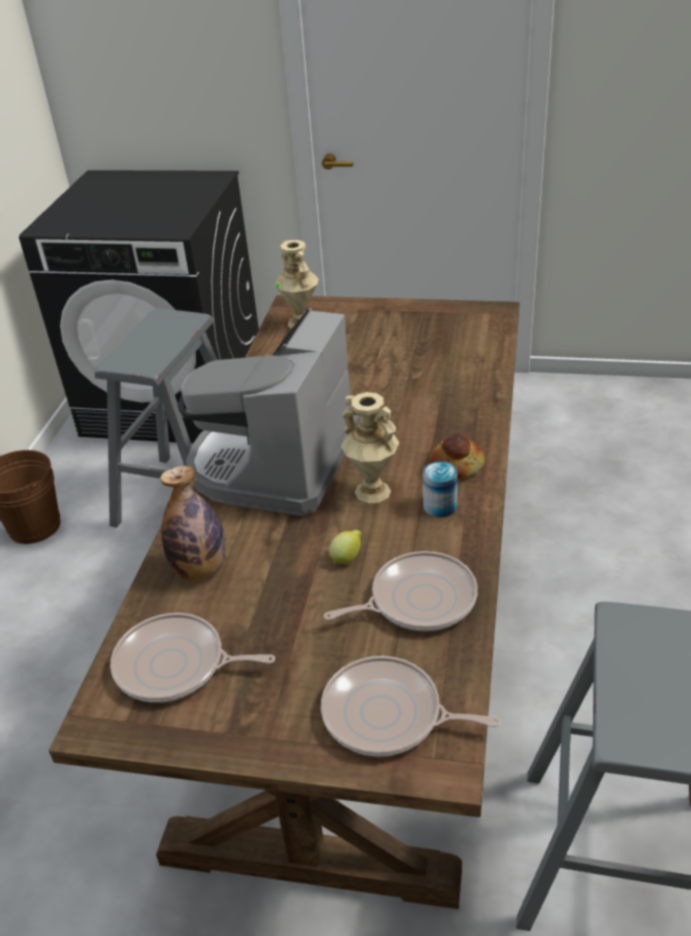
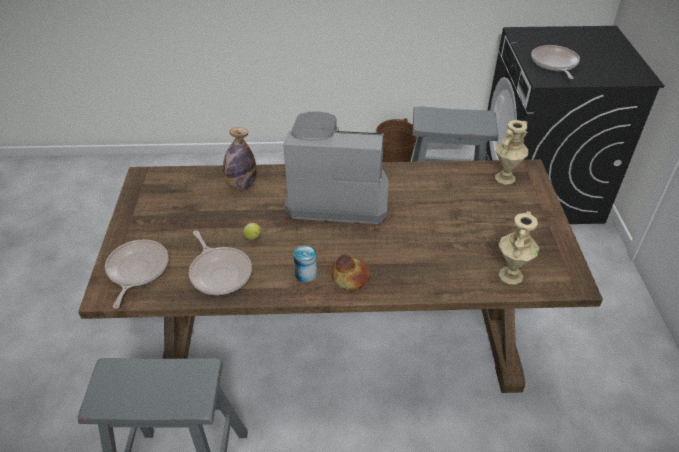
camera: 75 degrees right, 5 degrees up
(176, 665) = (174, 191): frying pan -> frying pan (554, 64)
(372, 492) = (315, 240): beige vase -> beige vase (510, 275)

